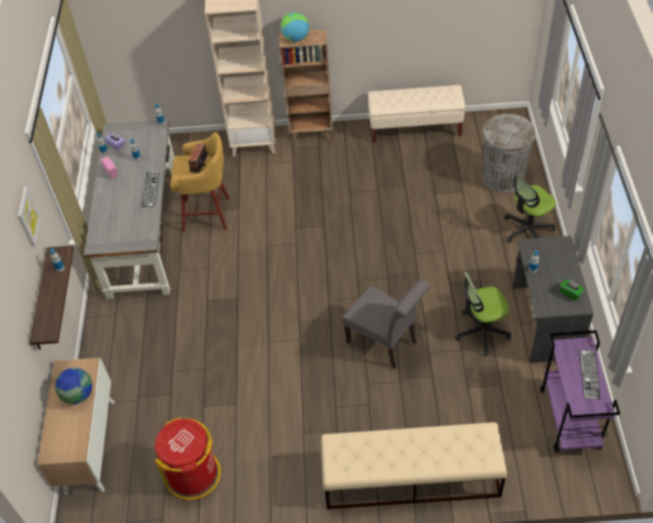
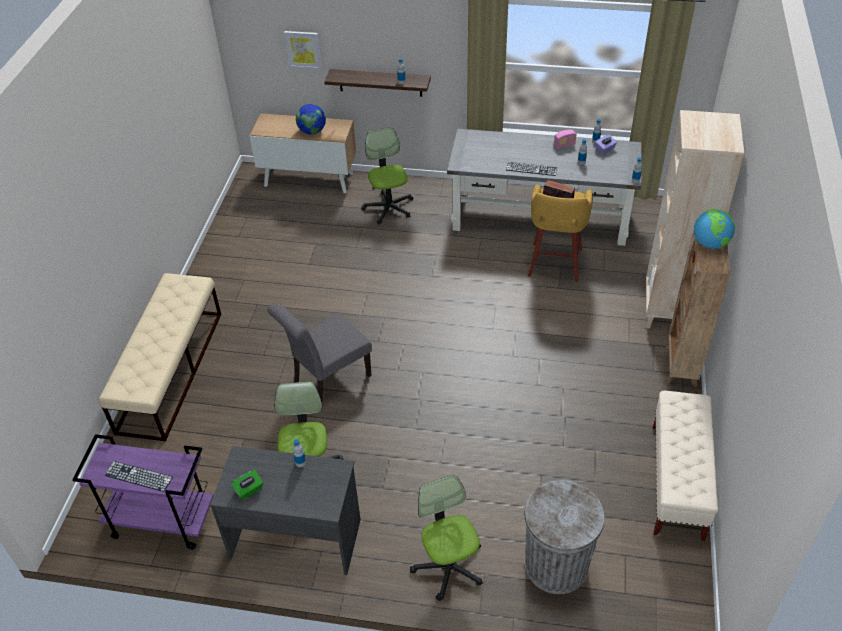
camera: 100 degrees right, 5 degrees down
(27, 216) = (420, 28): picture -> picture (303, 49)
(138, 354) = (389, 208): none -> office chair
(193, 474) = (252, 234): red trash can -> none

